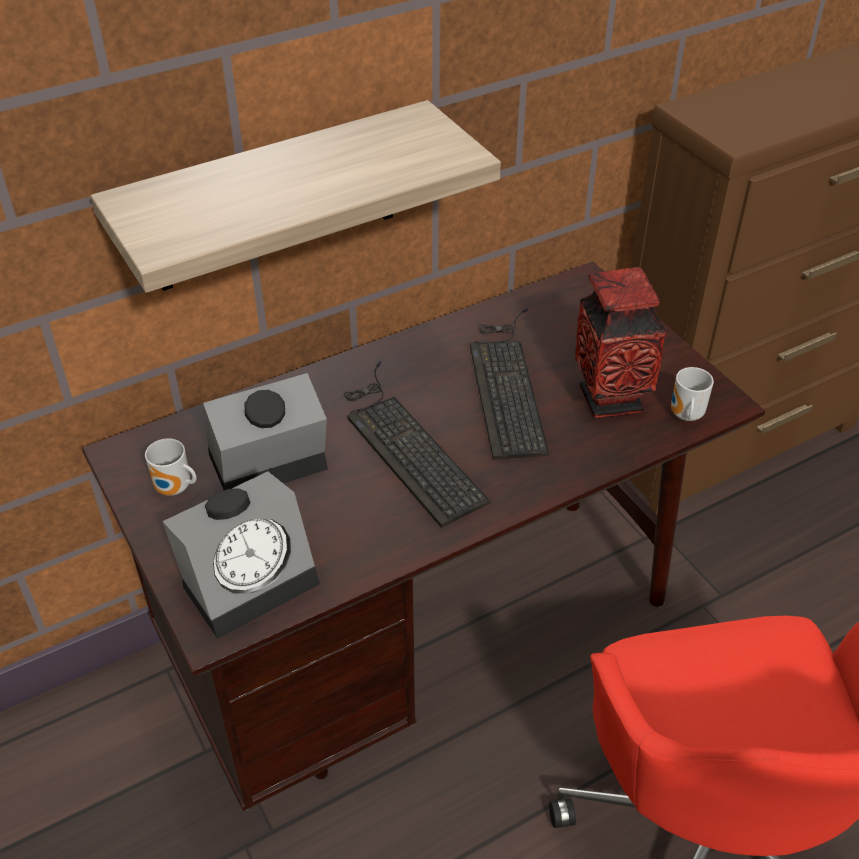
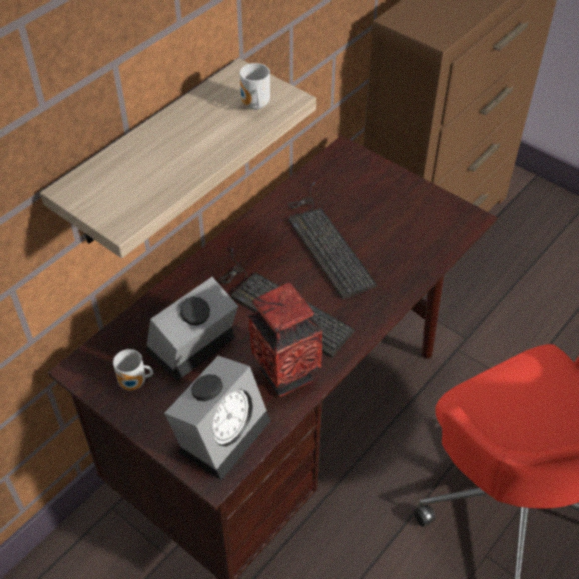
camera: 20 degrees left, 5 degrees up
(610, 399) = (398, 235): vase -> vase (285, 375)
(684, 416) = (450, 234): mug -> mug (254, 106)

